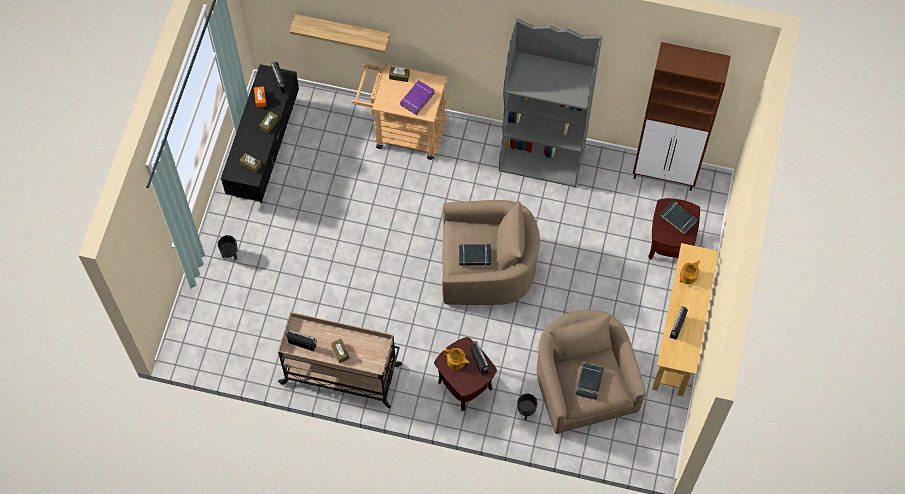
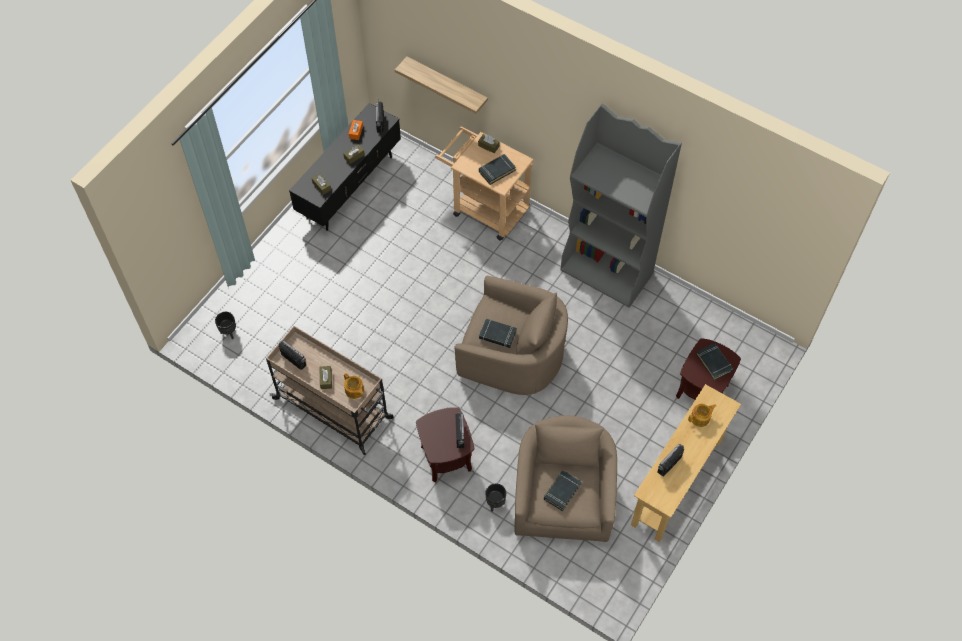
camera: 20 degrees right, 5 degrees down
(229, 254) = (278, 267): black planter -> black planter (228, 332)
(417, 99) = (497, 171): purple book -> black book
(456, 361) = (437, 427): teapot -> teapot (354, 391)
(665, 174) = (723, 323): brown cabinet -> none

